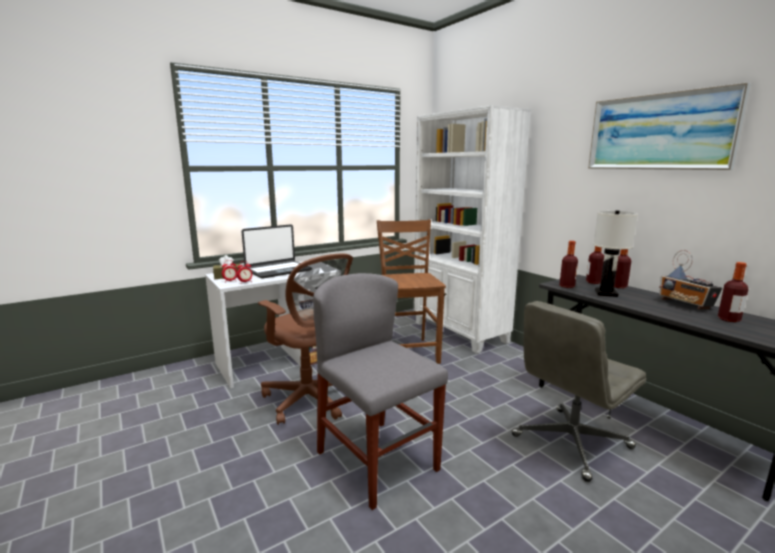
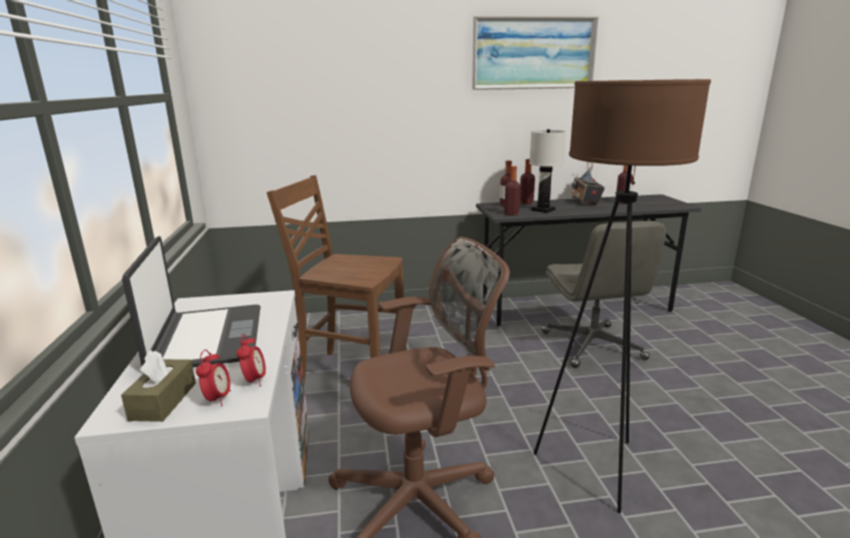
camera: 65 degrees left, 5 degrees up
(377, 461) = (594, 466): grey chair -> brown floor lamp
(460, 332) = (339, 325): white bookcase -> none
(685, 305) = (585, 202): radio -> radio turned 90 degrees clockwise

